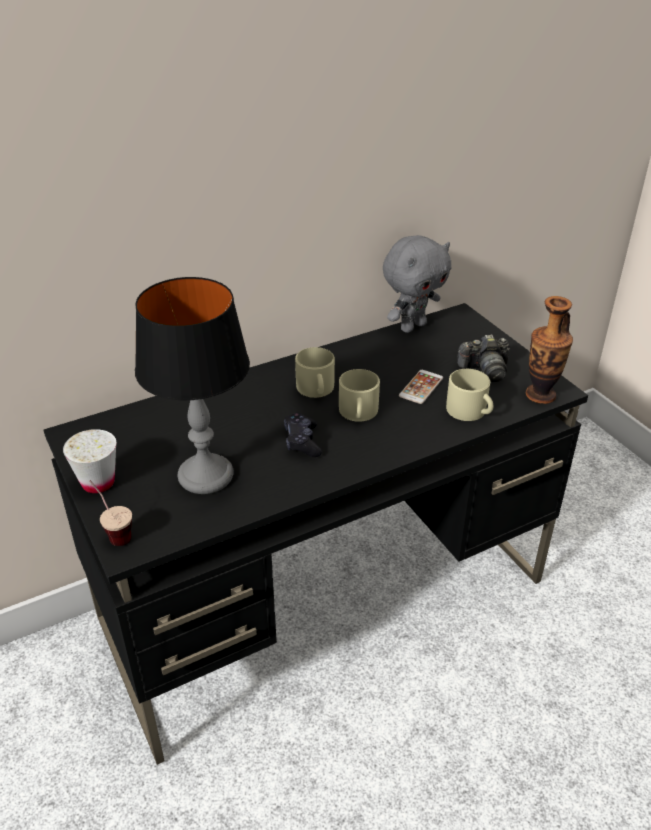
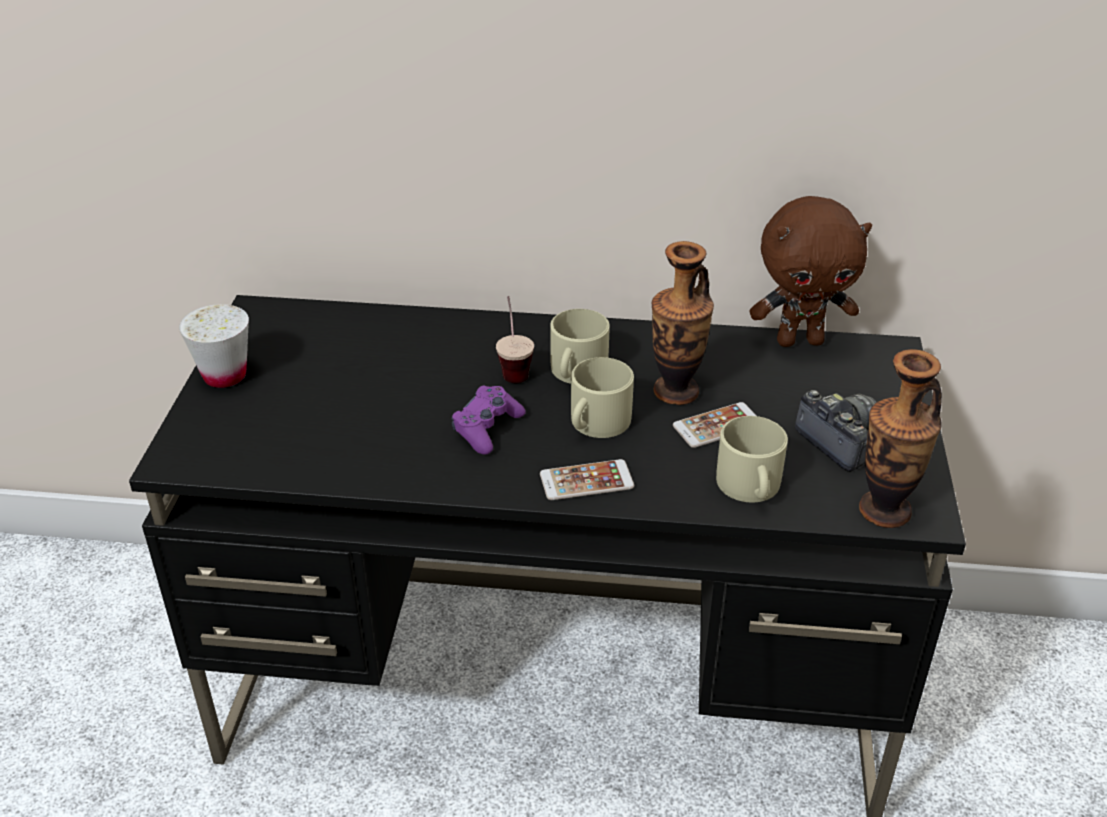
camera: 35 degrees right, 0 degrees up
(113, 532) = (182, 435): cup -> cup (513, 367)
(205, 476) = (337, 419): table lamp -> none
(302, 441) = (487, 428): black game controller -> purple game controller
(380, 378) = (675, 392): none -> vase
(388, 445) = (586, 481): none -> phone
(412, 326) = (800, 340): grey plush toy -> brown plush toy
(485, 370) = (839, 441): camera -> camera turned 150 degrees counterclockwise

